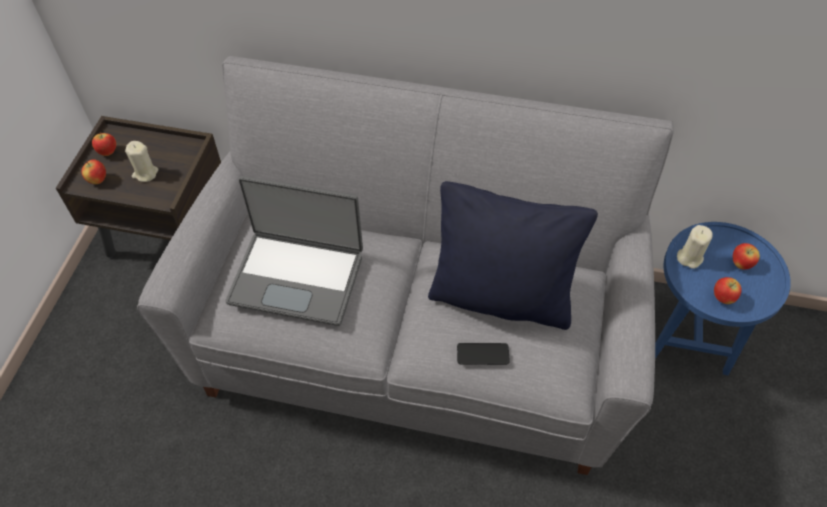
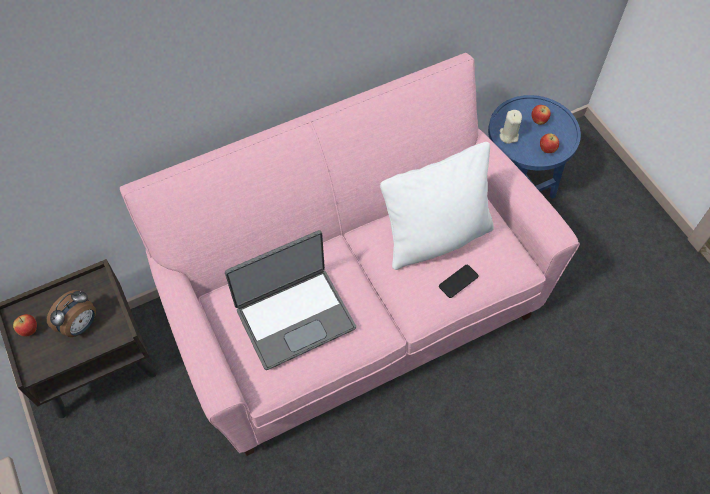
camera: 40 degrees left, 5 degrees up
(98, 180) = (46, 357): apple -> none
(145, 173) = (81, 325): beige candle -> alarm clock
(415, 340) = (354, 311): grey sofa -> pink sofa
(501, 297) = (436, 237): black pillow -> white pillow

